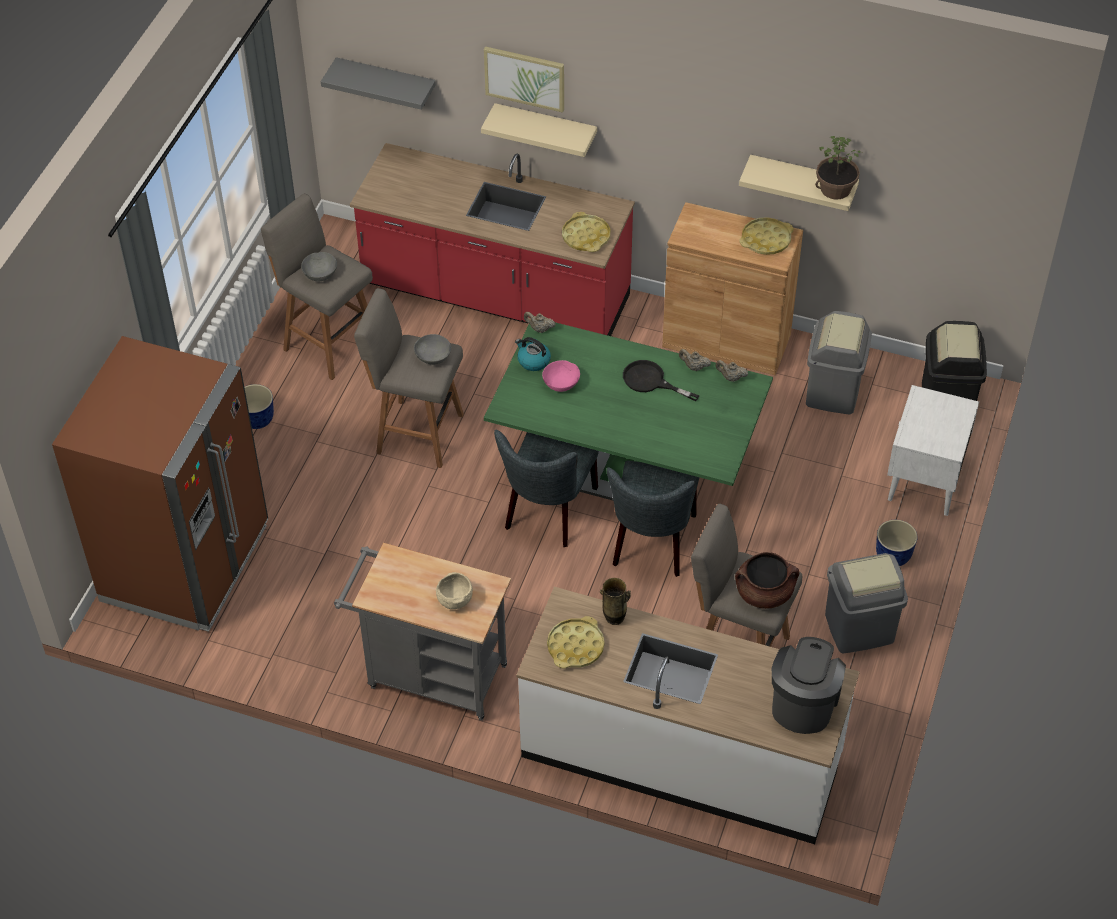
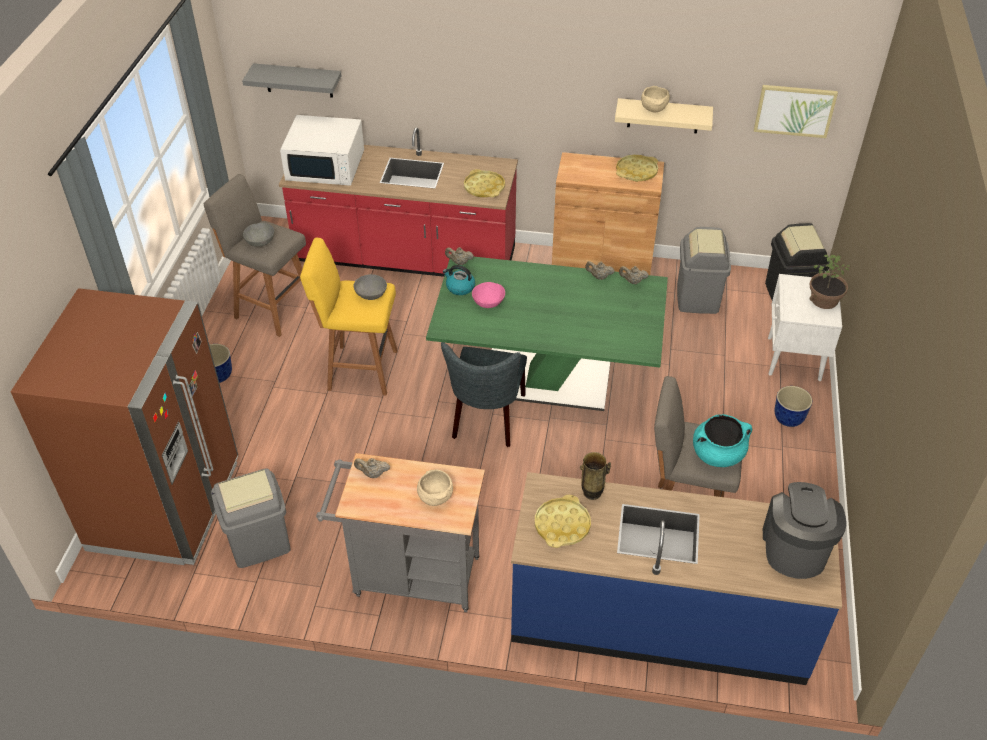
camera: 10 degrees left, 5 degrees down
(396, 567) = (373, 474): none -> beige teapot
(408, 185) = (326, 166): none -> white microwave
(416, 433) = (359, 369): grey stool -> yellow stool
(525, 78) = (419, 55): picture -> picture (794, 110)
(545, 128) = (439, 102): beige shelf -> none
(650, 381) = (565, 292): black frying pan -> none
(652, 544) = (583, 435): grey chair -> none
(681, 756) = (659, 619): white counter -> blue counter
(764, 593) = (718, 454): brown cooking pot -> turquoise cooking pot
(788, 176) = (654, 110): none -> beige bowl
(835, 189) = (696, 115): potted plant -> potted plant (824, 300)
(859, 629) = (780, 482): grey trash can -> grey trash can (259, 543)

